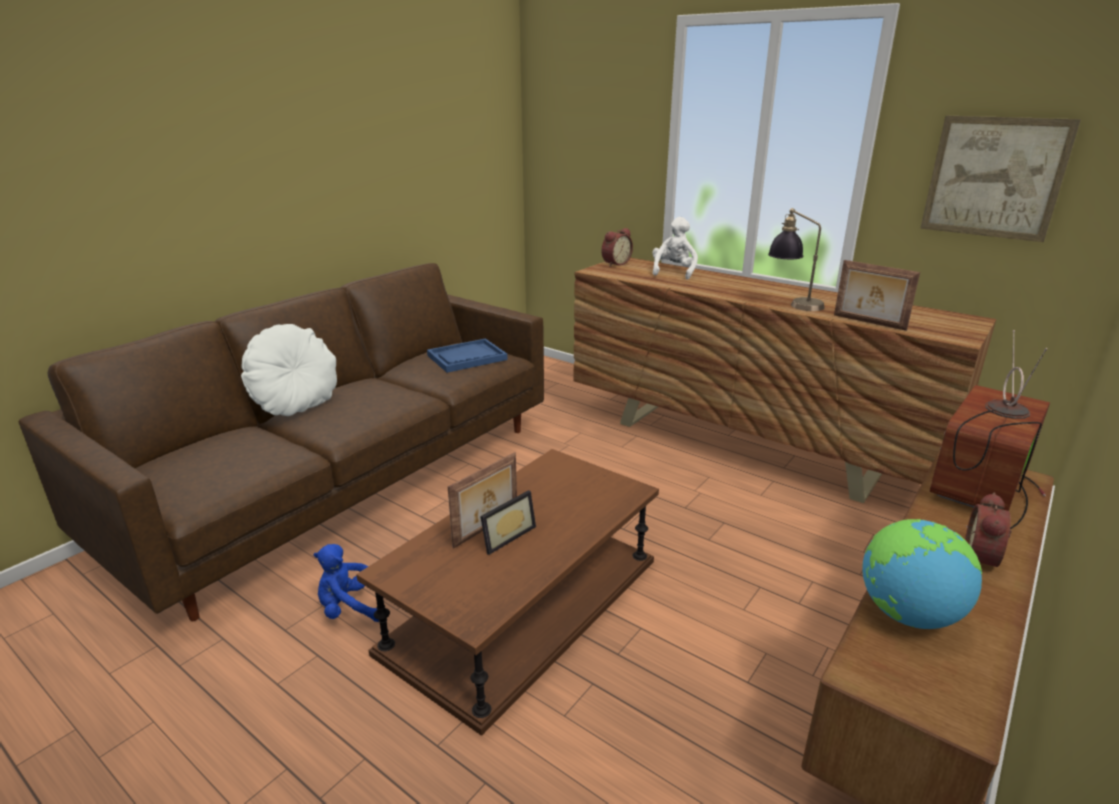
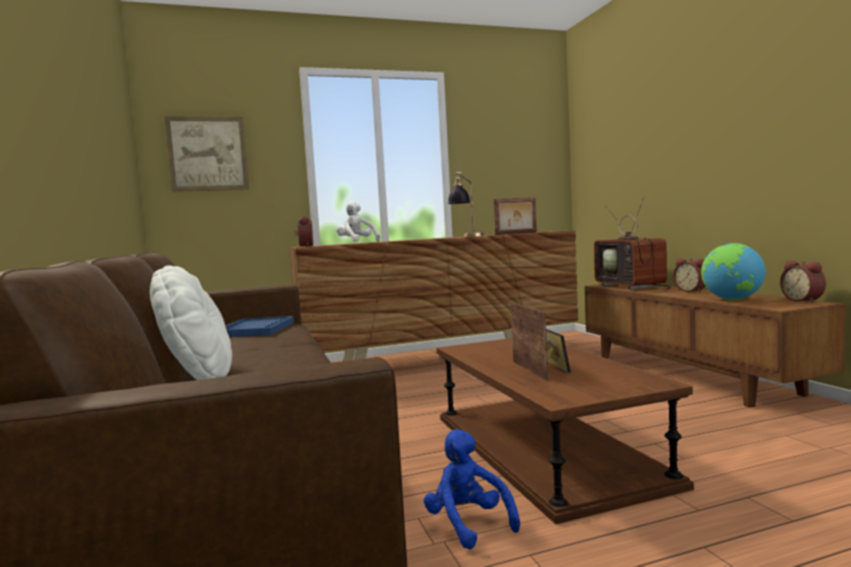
camera: 55 degrees left, 20 degrees down
(351, 608) = (468, 524): blue plush toy -> blue plush toy turned 120 degrees clockwise
(977, 704) = (804, 300): none -> alarm clock
(994, 177) = (509, 163): picture -> picture (208, 154)

